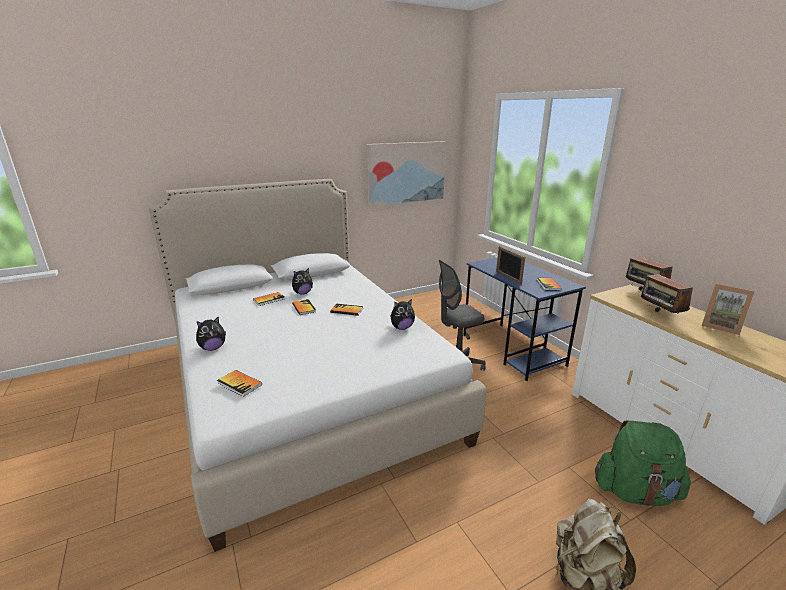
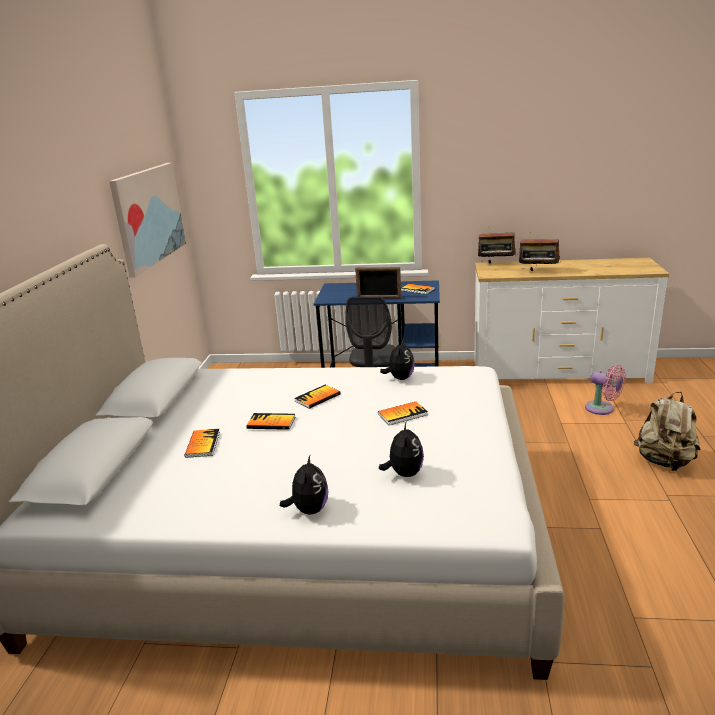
camera: 55 degrees left, 0 degrees up
(239, 384) = (437, 495): book -> book (402, 414)
(302, 293) = (219, 416): plush toy -> plush toy (404, 473)
(635, 492) = (602, 409): green backpack -> pink fan
(721, 326) = (570, 264): picture frame -> none

